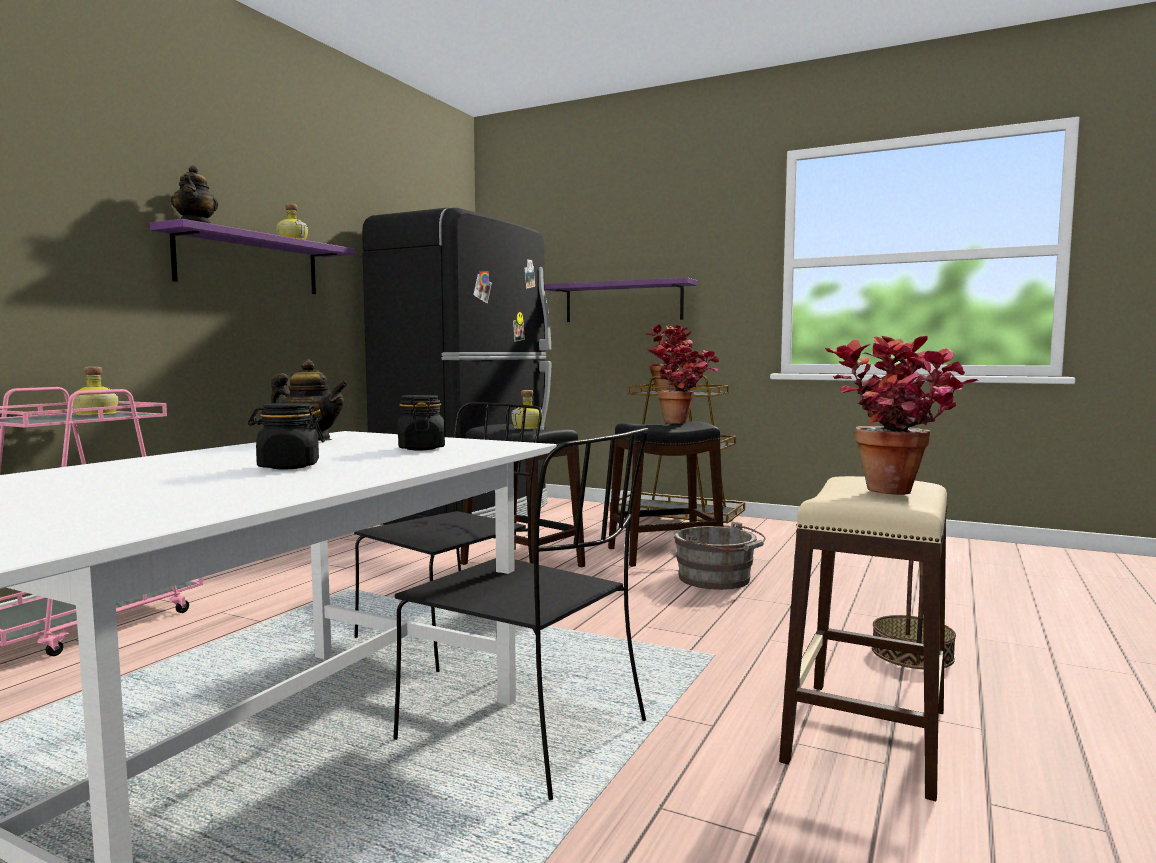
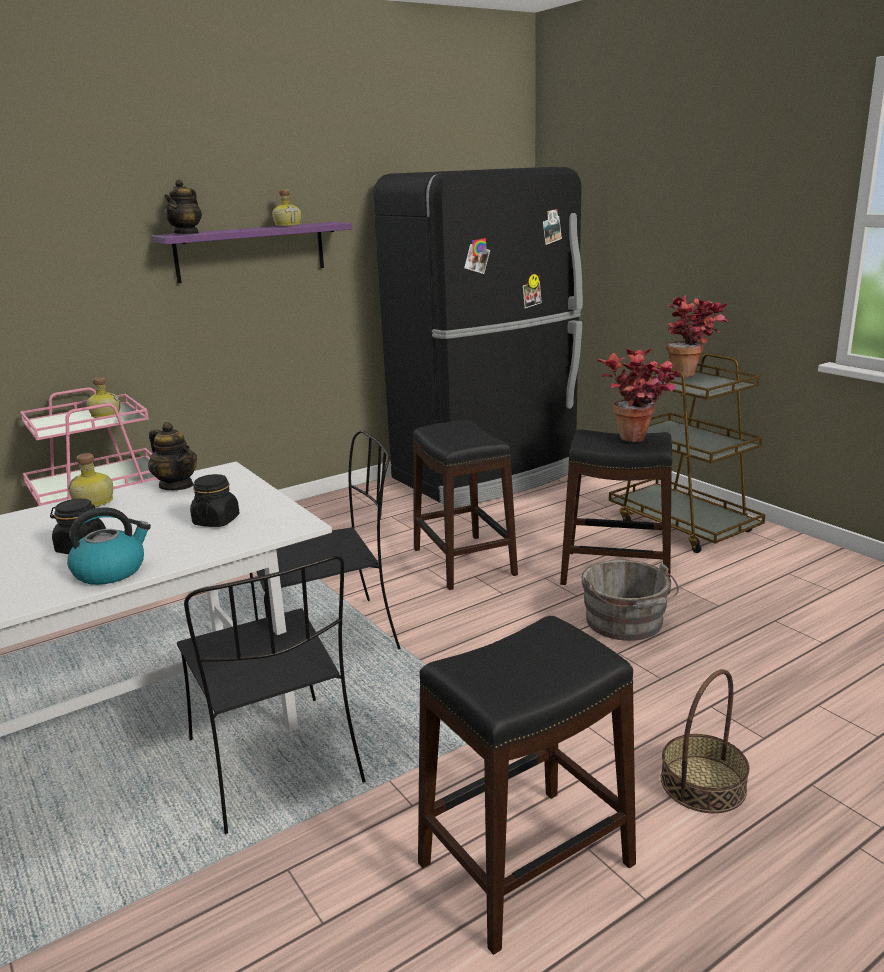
camera: 30 degrees right, 15 degrees up
(372, 471) = (111, 571): none -> kettle
(528, 428) = (466, 434): bottle -> bottle (94, 502)
(623, 302) = (671, 252): purple shelf -> none
(868, 735) = (527, 864): beige stool -> black stool
(896, 495) = (528, 674): potted plant -> none

